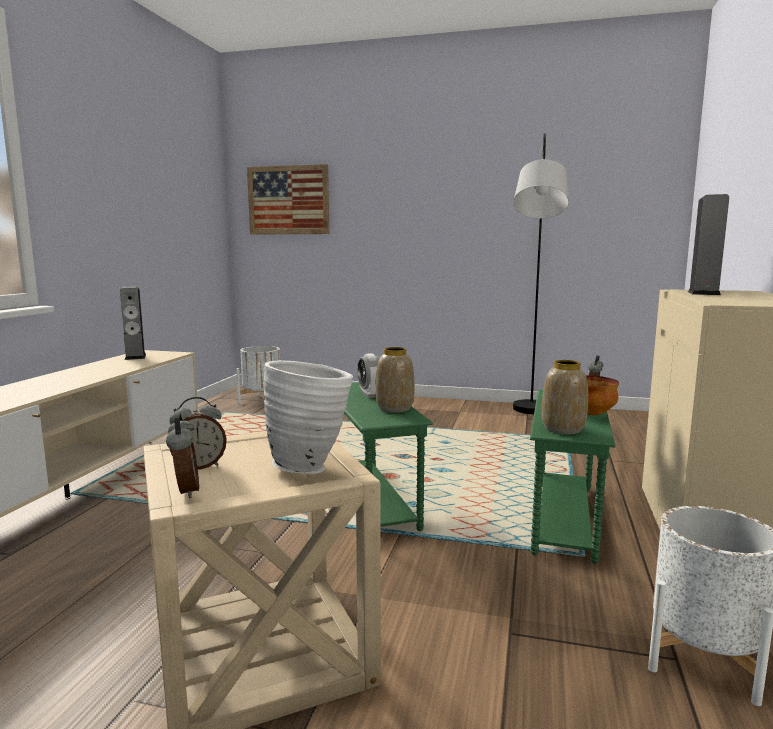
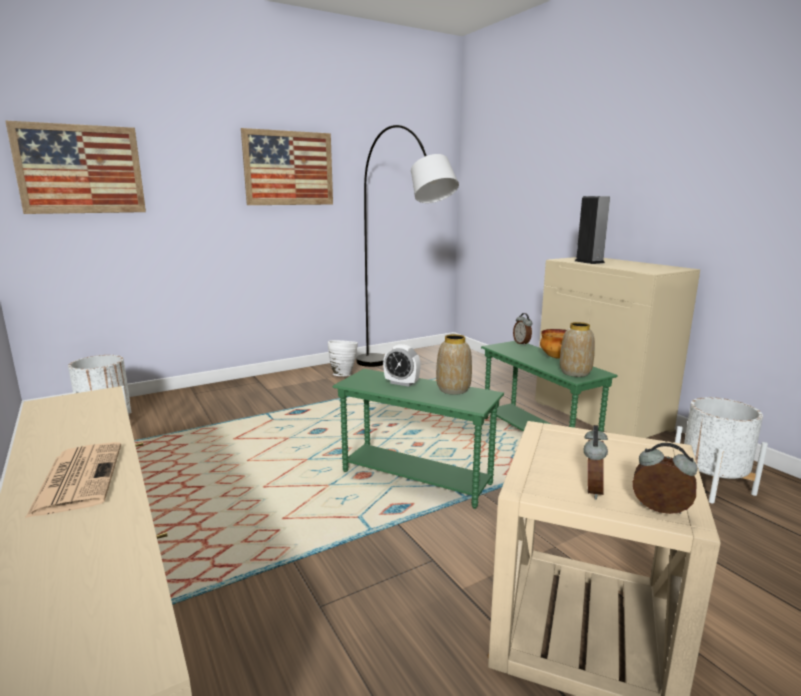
camera: 45 degrees left, 5 degrees up
(62, 381) = (78, 478): none -> newspaper
(135, 356) = (57, 413): speaker -> none
(311, 467) = (635, 454): white vase -> white vase (343, 374)
(459, 191) = (289, 168): none -> picture

